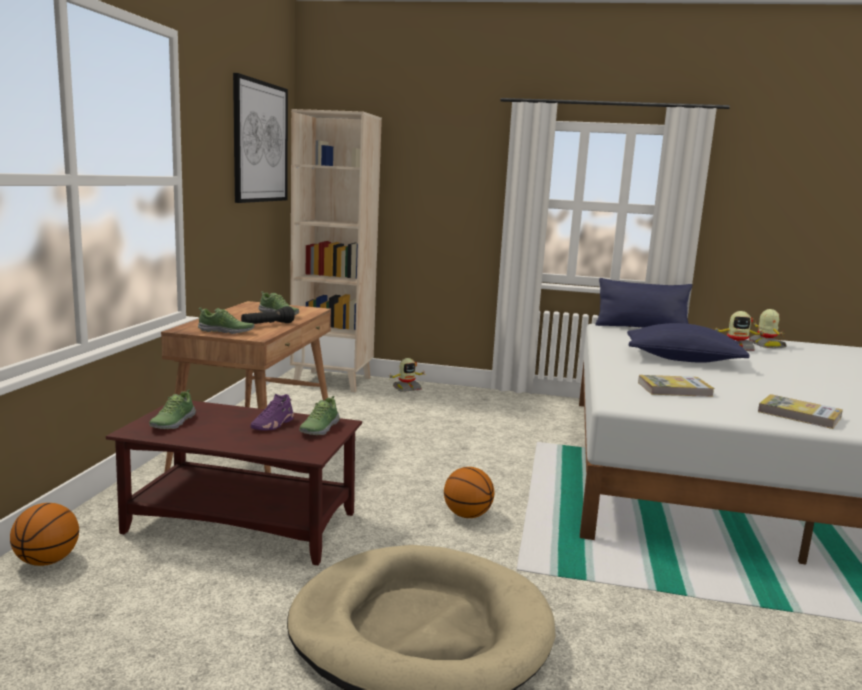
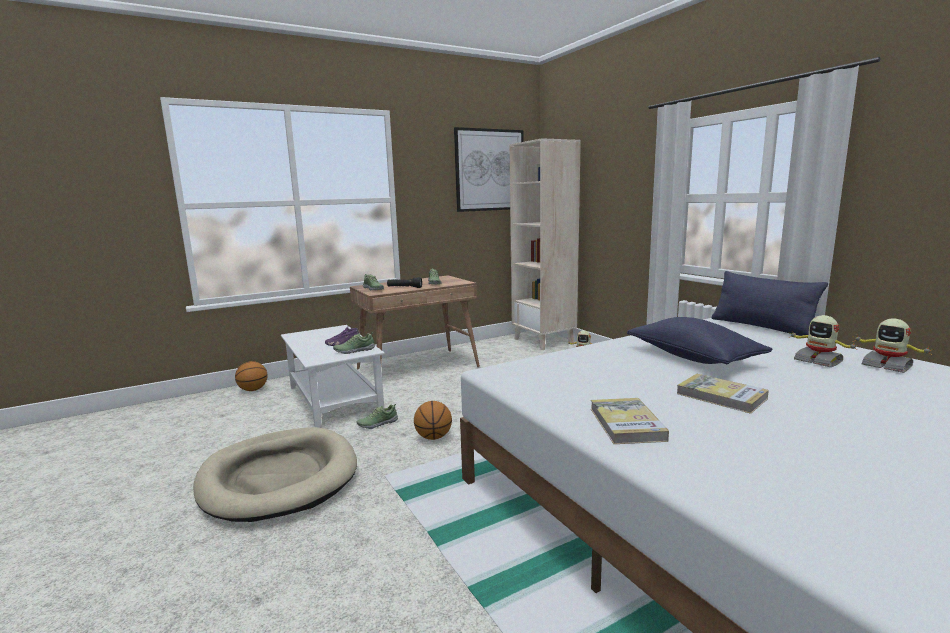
camera: 50 degrees right, 0 degrees up
(172, 422) = (313, 334): shoe -> shoe (377, 423)
(244, 523) = (335, 400): brown coffee table -> white coffee table
(674, 389) = (580, 375): book -> book (721, 396)
(765, 345) = (887, 366): toy robot -> toy robot turned 105 degrees clockwise

